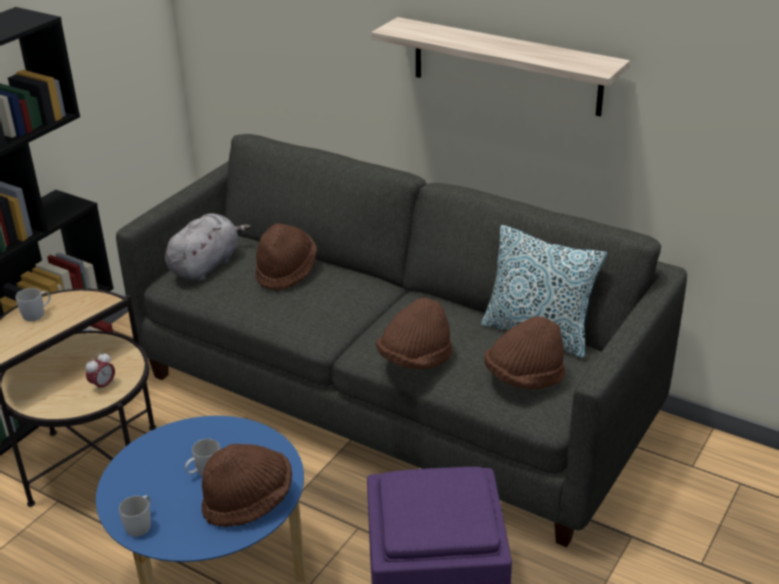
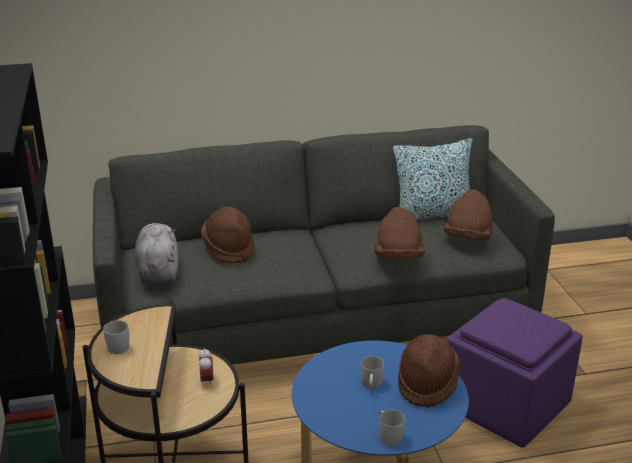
camera: 45 degrees left, 5 degrees down
(506, 66) = (341, 37): shelf -> none

